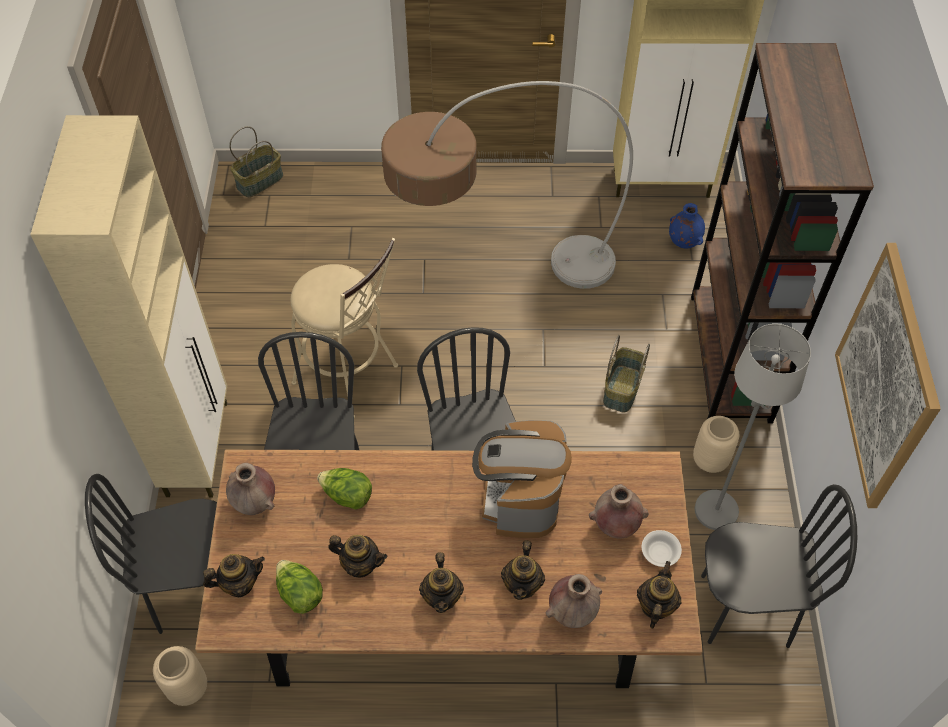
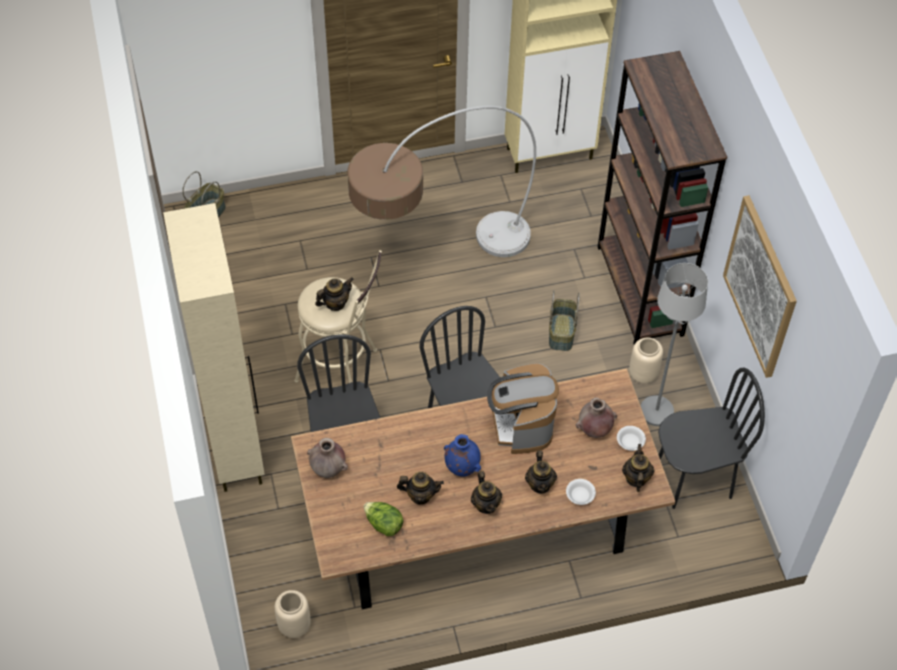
camera: 15 degrees left, 0 degrees up
(196, 589) = (274, 554): black chair -> none
(239, 583) = (337, 527): teapot -> teapot (335, 303)
(347, 496) = (394, 450): lettuce -> none
(572, 612) = (580, 495): brown vase -> white bowl
(683, 242) = (580, 202): blue vase -> blue vase (461, 467)

